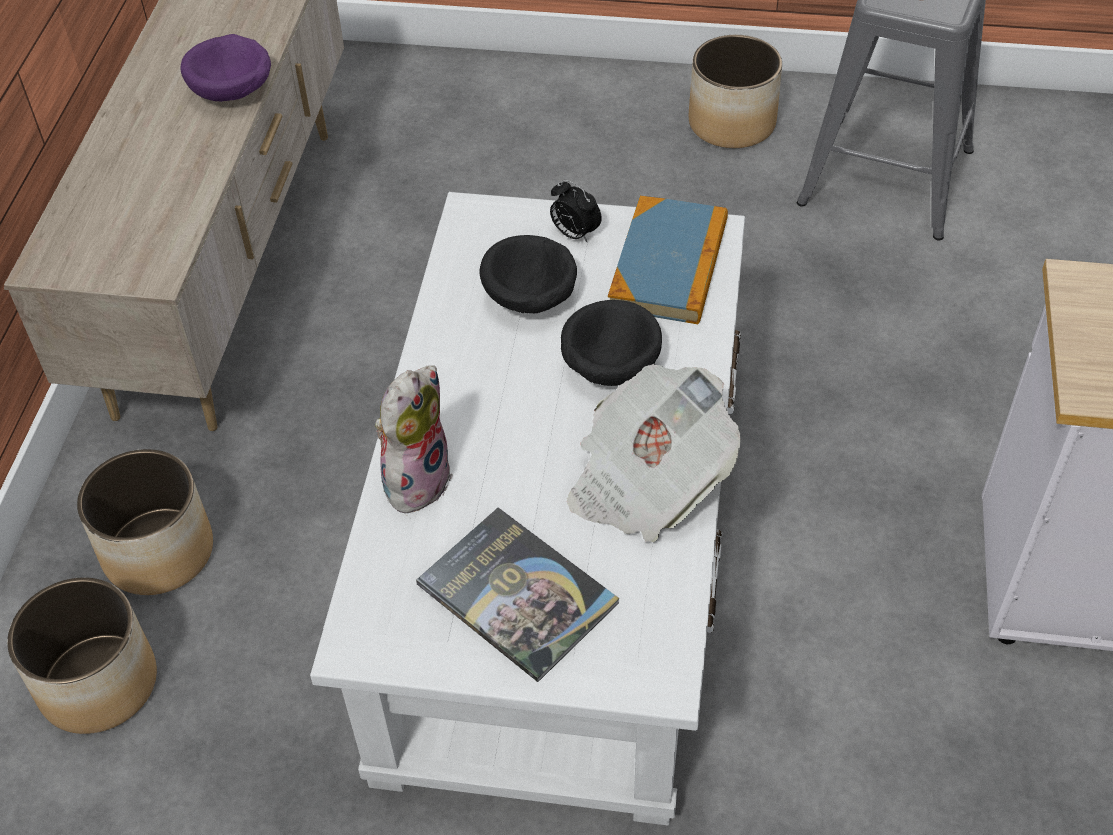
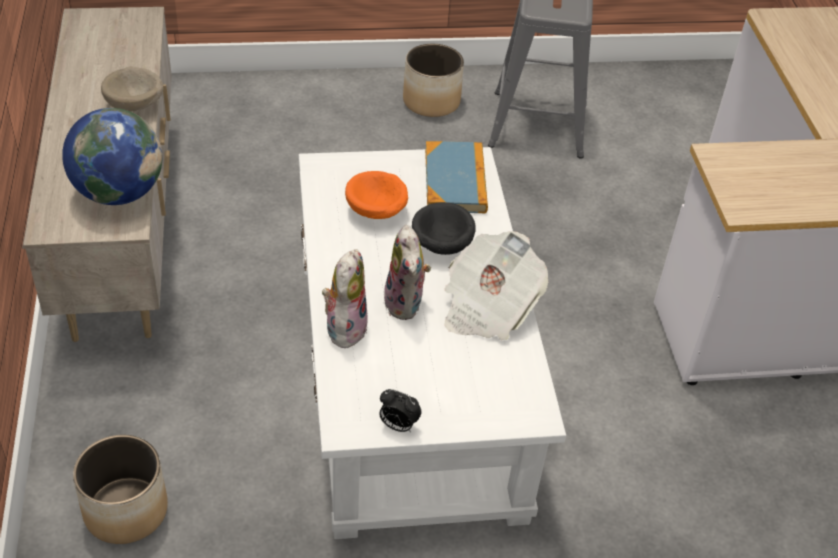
camera: 20 degrees left, 5 degrees down
(157, 551) = (137, 420): planter -> none
(160, 223) = (119, 193): none -> globe
(234, 92) = (136, 105): purple bowl -> beige bowl
(517, 594) = (433, 383): book -> none
(522, 456) = (406, 304): none -> plush toy
(530, 299) = (376, 212): black bowl -> orange bowl
(574, 234) = (390, 169): alarm clock -> alarm clock (398, 425)

